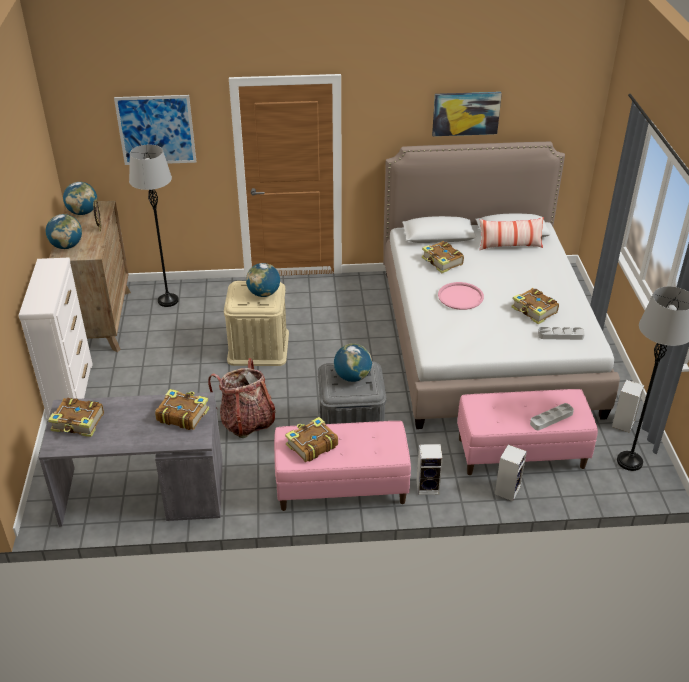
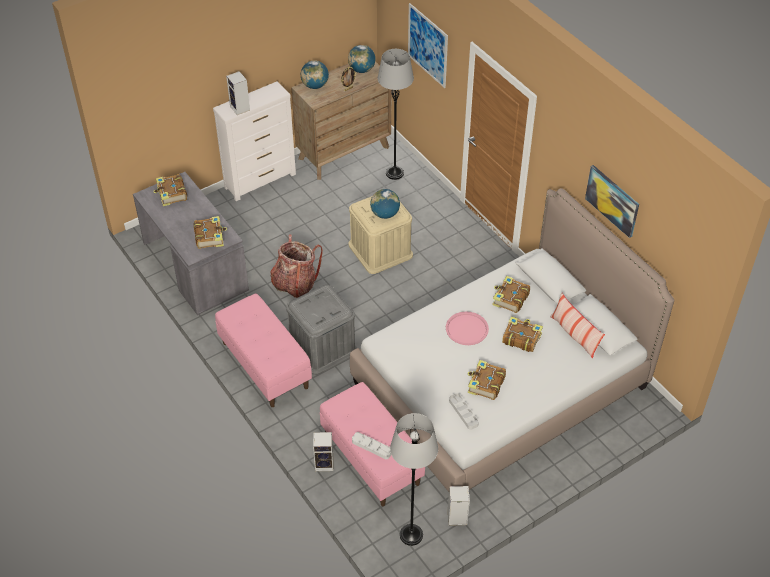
camera: 60 degrees right, 10 degrees up
(311, 445) = (250, 319): book -> book (521, 338)
(352, 377) = (323, 307): globe -> none
(428, 487) = (297, 414): speaker -> speaker (240, 108)

